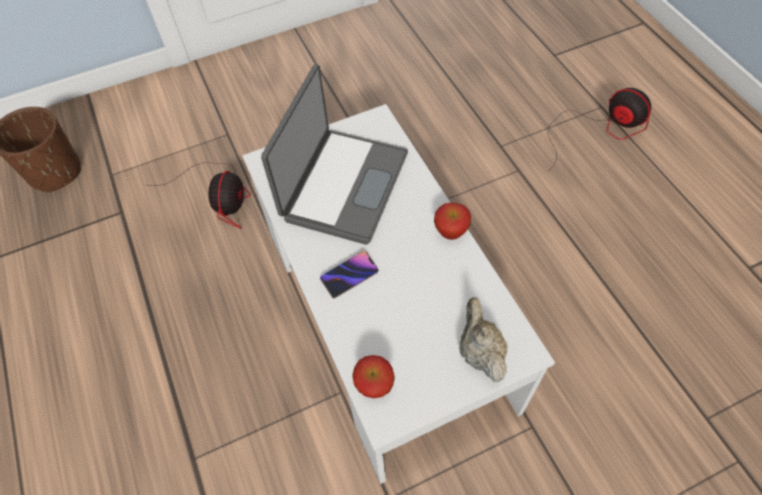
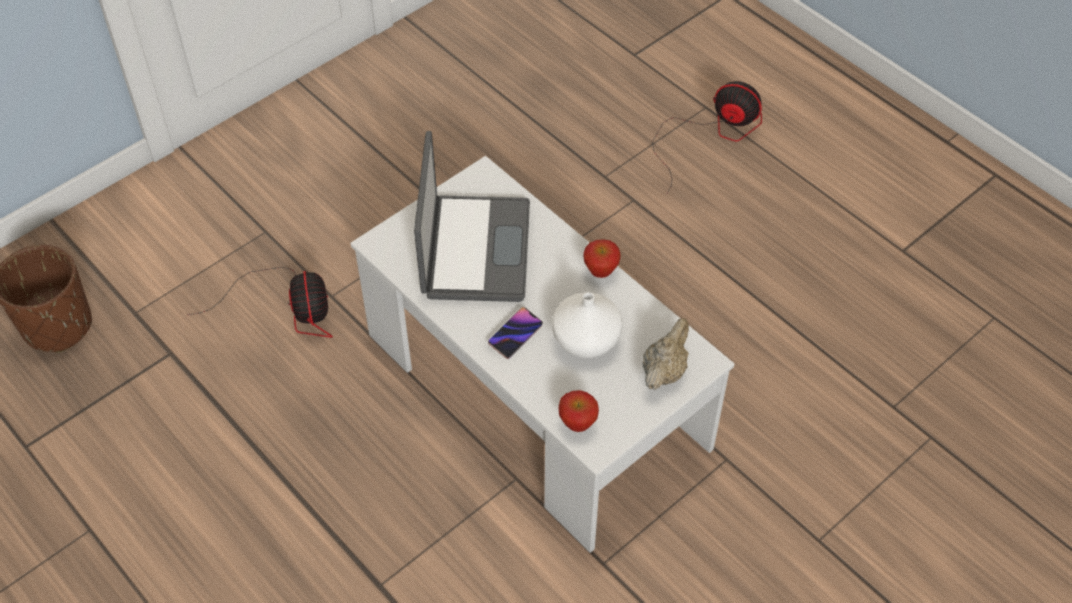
camera: 20 degrees left, 5 degrees down
(415, 299) = (587, 340): none -> white vase
(479, 352) = (664, 371): beige teapot -> beige teapot turned 60 degrees clockwise

